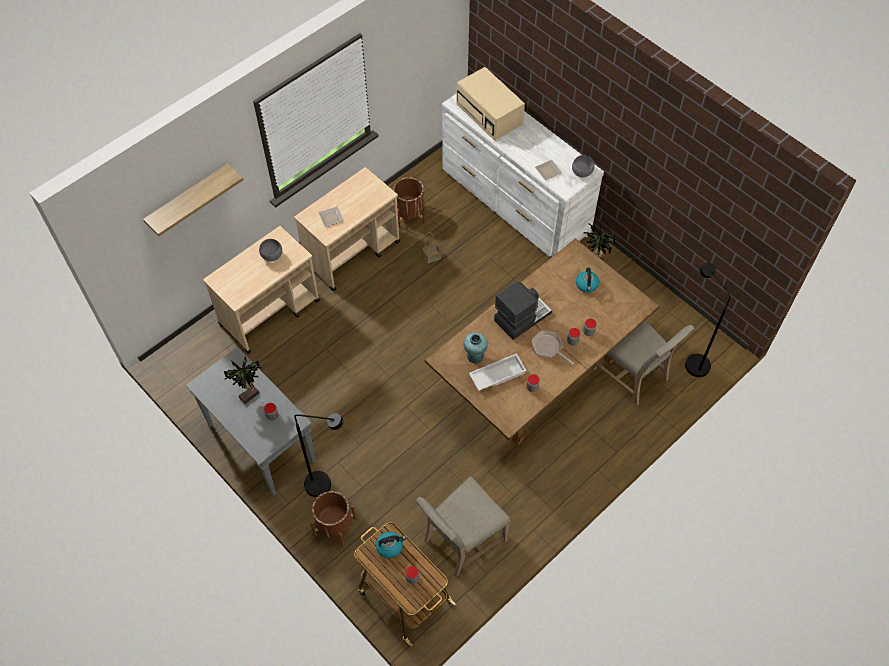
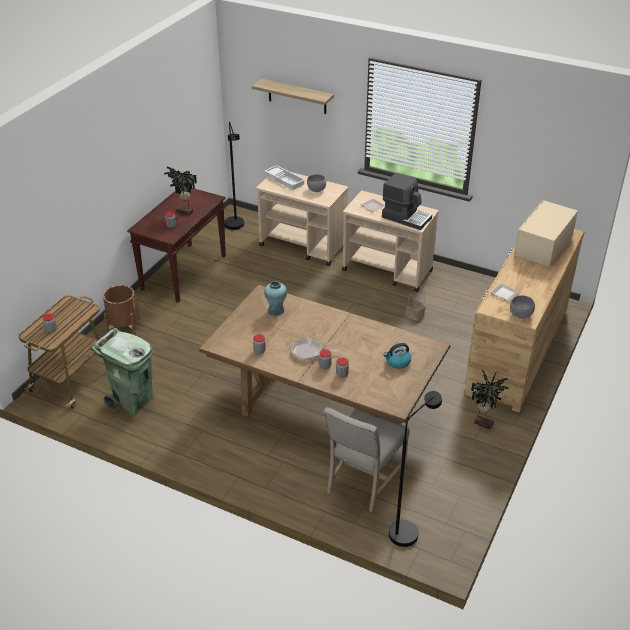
camera: 70 degrees right, 20 degrees down
(260, 442) = (184, 272): grey console table -> brown console table
(325, 485) = (159, 313): black floor lamp -> black floor lamp (235, 227)
(390, 546) = (77, 312): kettle -> none
(409, 215) = (450, 291): brown planter -> none
(462, 540) = (133, 401): beige chair -> green trash can
(497, 374) = (263, 327): white tray -> white tray (285, 180)
(514, 201) = (517, 350): white dresser -> brown dresser
(521, 316) = (334, 328): coffee machine -> coffee machine (406, 217)
(548, 347) = (309, 352): frying pan -> frying pan turned 105 degrees counterclockwise

